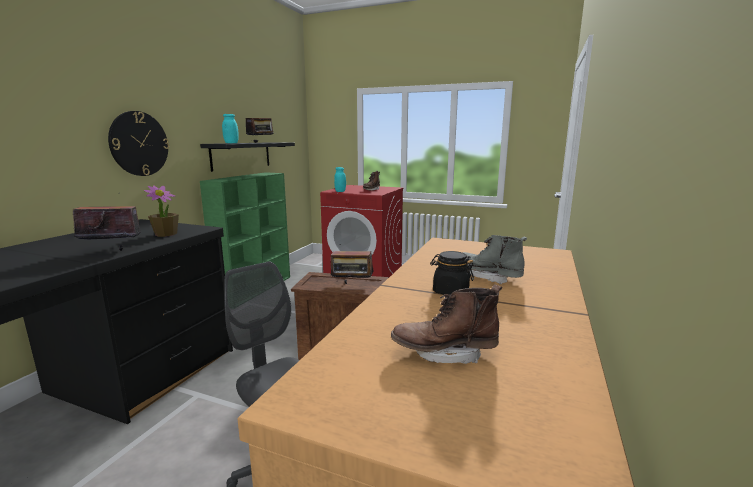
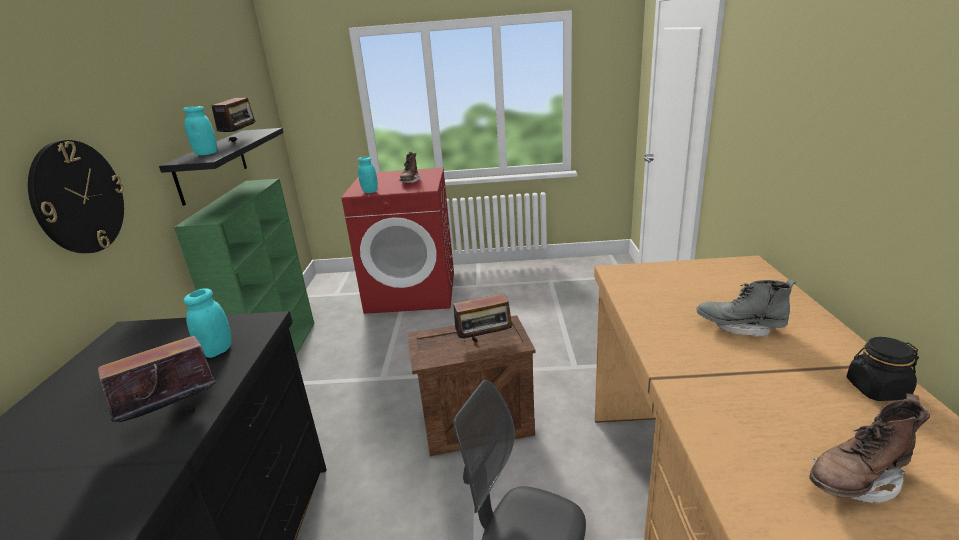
camera: 20 degrees left, 10 degrees up
(166, 234) = (217, 351): potted plant -> turquoise jar
(450, 291) = (735, 366): black jar -> black jar (876, 389)

